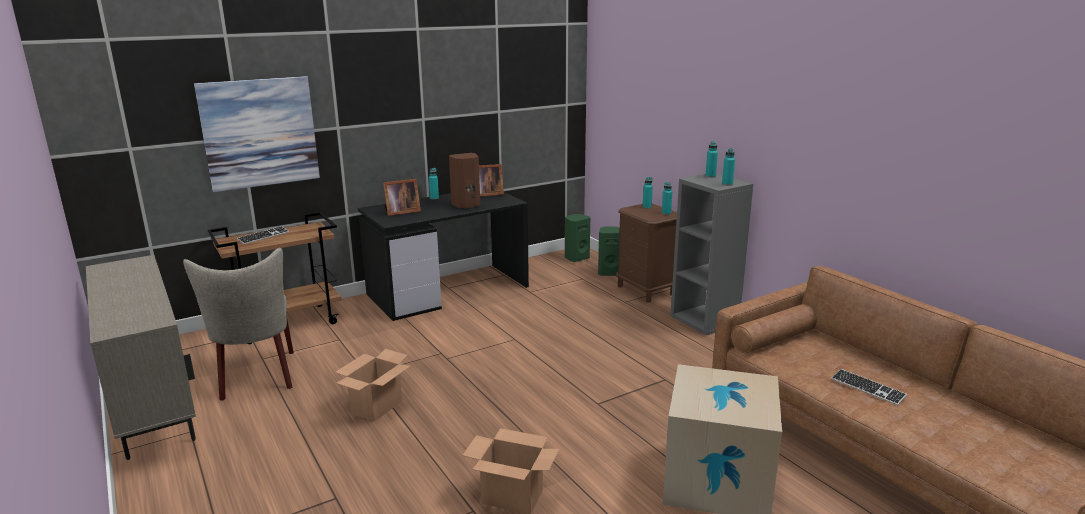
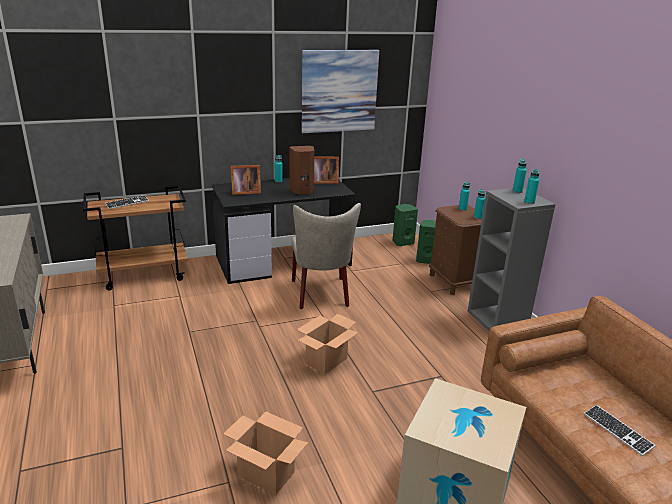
camera: 10 degrees right, 5 degrees up
(257, 378) = (103, 322): beige chair -> beige chair (321, 295)
(260, 133) = (130, 115): picture -> picture (339, 91)
(376, 407) = (185, 365): cardboard box -> cardboard box (326, 361)

